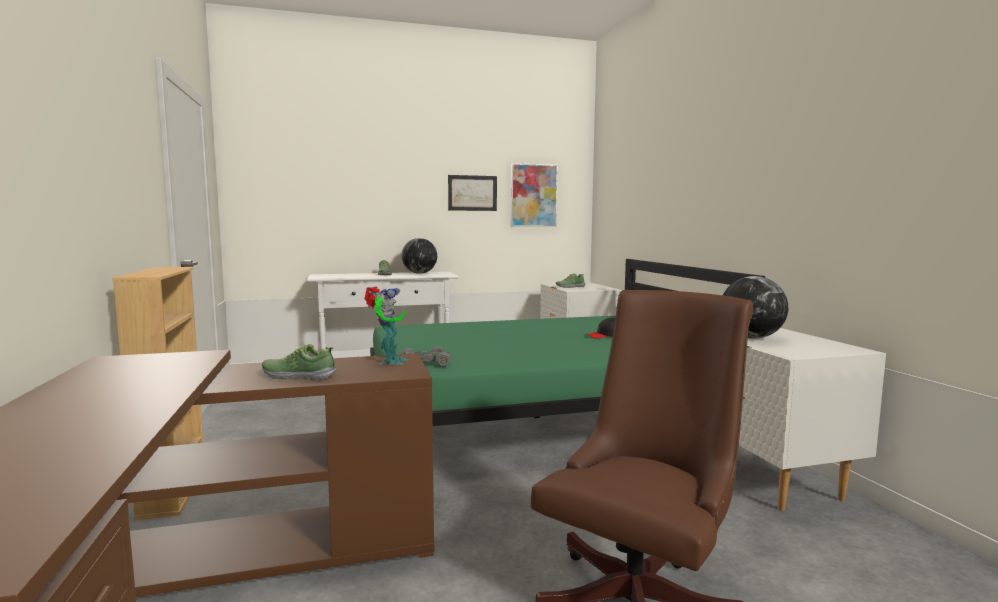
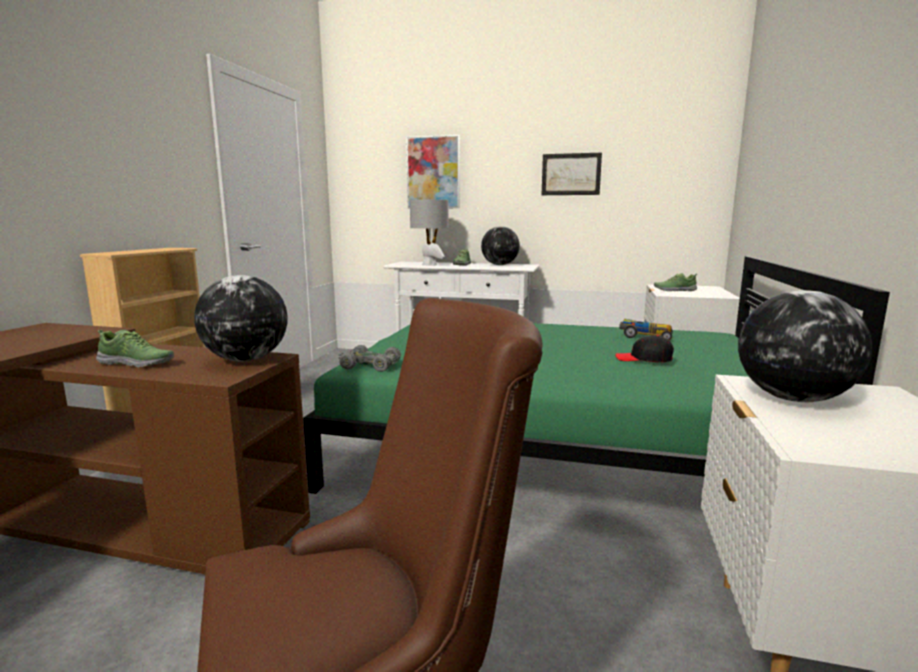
camera: 30 degrees right, 5 degrees up
(298, 376) = (137, 363): shoe -> shoe turned 150 degrees clockwise
(353, 276) = (429, 264): none -> grey table lamp
(389, 361) = (246, 360): toy robot -> globe
(533, 195) = (650, 174): picture -> picture (433, 172)
(578, 322) = (644, 336): none -> toy car

